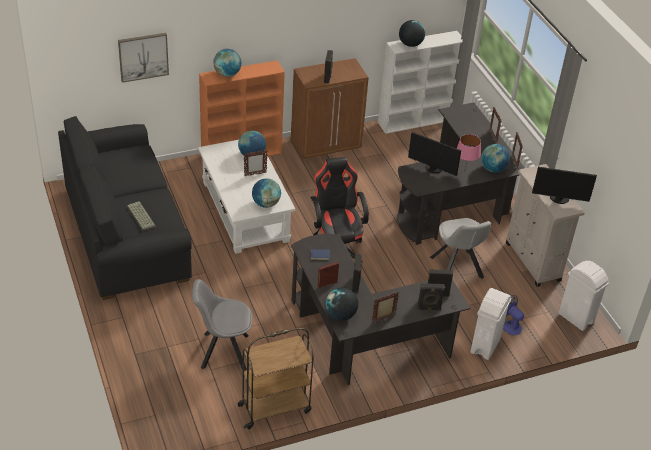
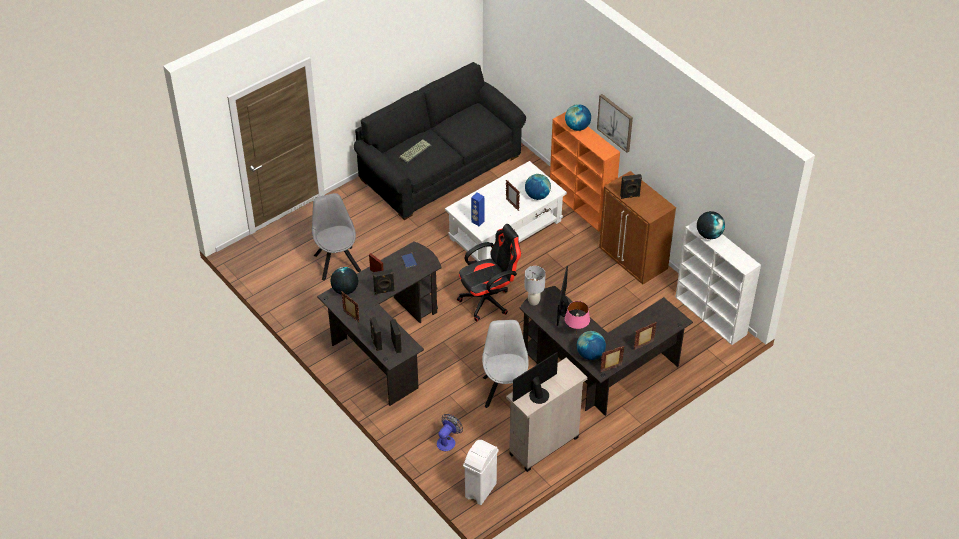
camera: 75 degrees right, 5 degrees up
(143, 56) = (538, 63): picture -> picture (615, 122)
(266, 203) = (477, 221): globe -> blue speaker
(275, 409) = (290, 308): brown cart -> none
(413, 184) = (534, 301): none -> grey table lamp
(457, 268) = (505, 389): grey chair -> grey chair turned 120 degrees clockwise
(485, 346) = (414, 427): white trash can -> none
(559, 199) = (537, 394): monitor -> monitor turned 60 degrees clockwise

